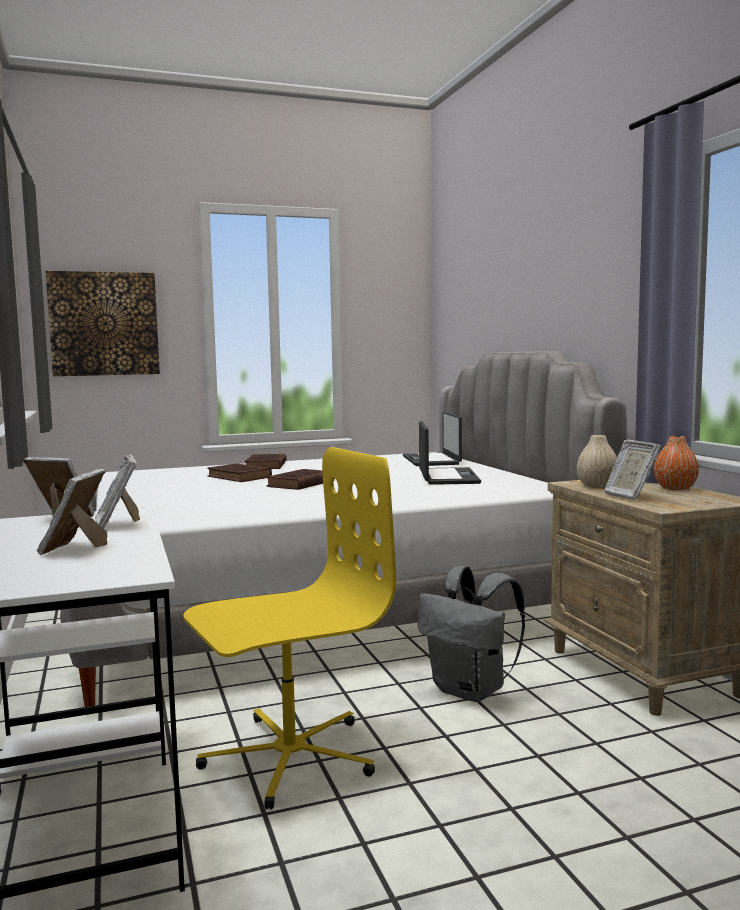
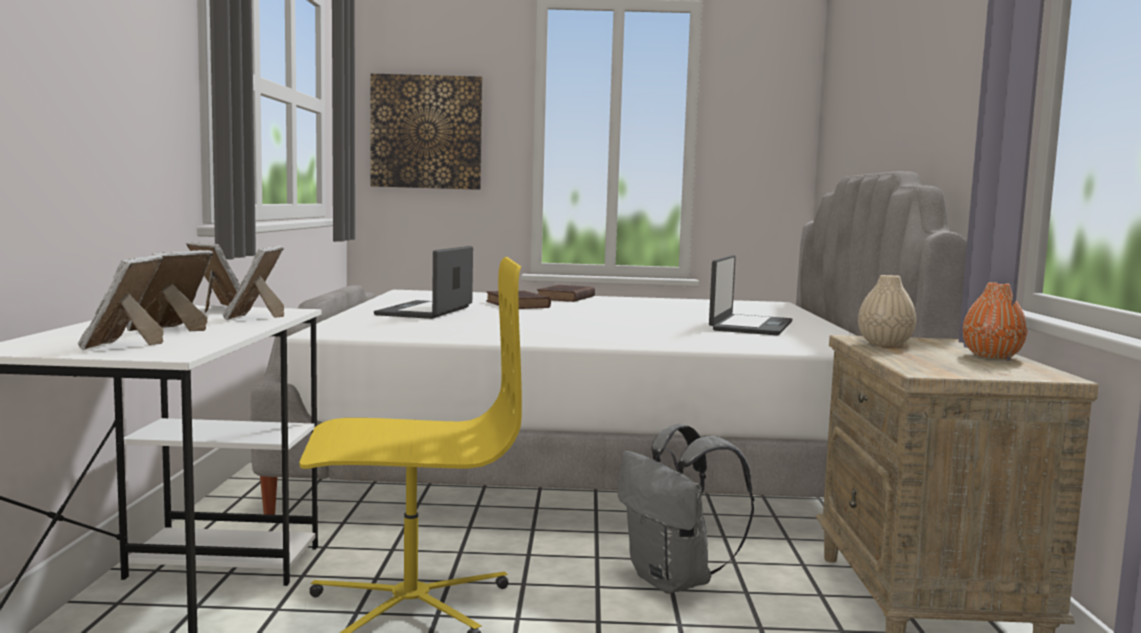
camera: 20 degrees right, 0 degrees up
(300, 484) = (567, 316): brown book -> none
(432, 460) = (766, 309): laptop -> laptop (427, 311)
(629, 496) = (904, 357): picture frame -> picture frame (124, 346)

